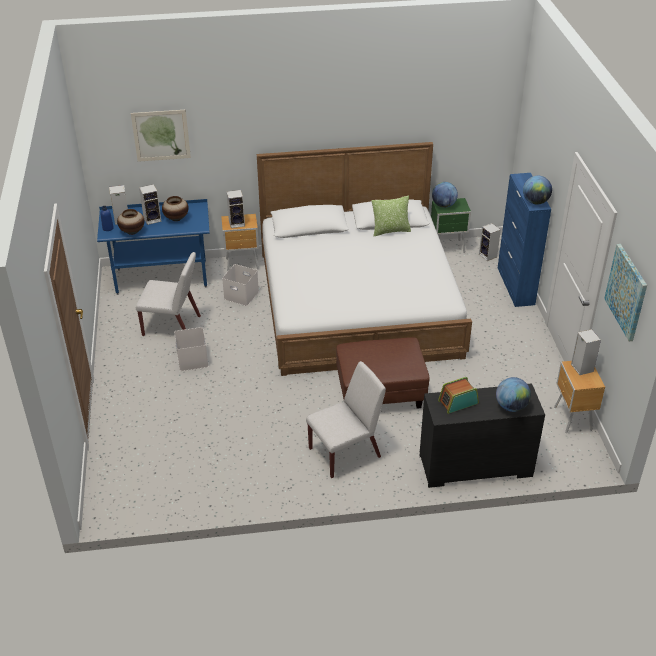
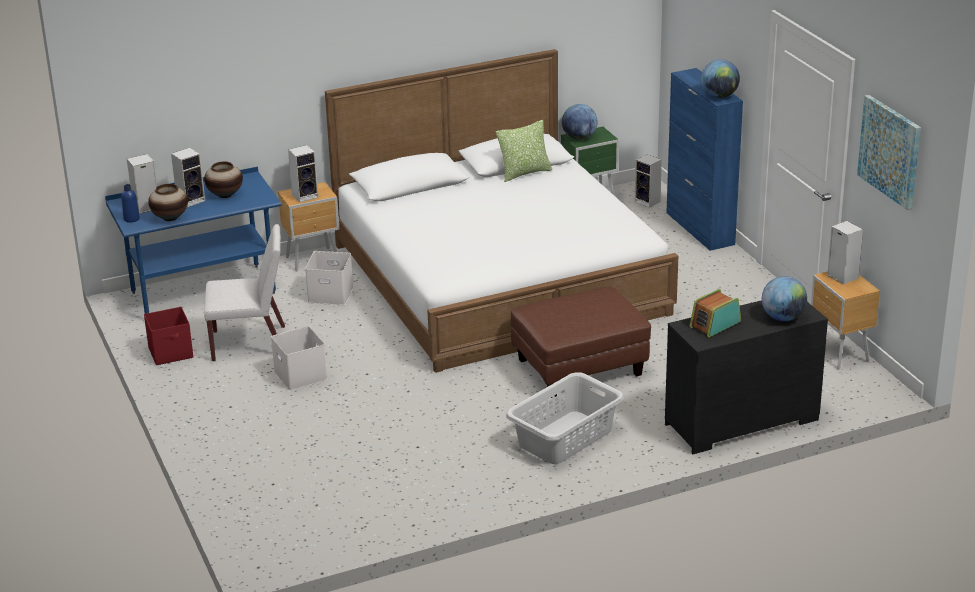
camera: 15 degrees left, 10 degrees down
(120, 324) = (171, 353): none -> red storage box
(161, 135) = (193, 77): picture -> none
(345, 452) = (566, 438): white chair -> grey laundry basket

